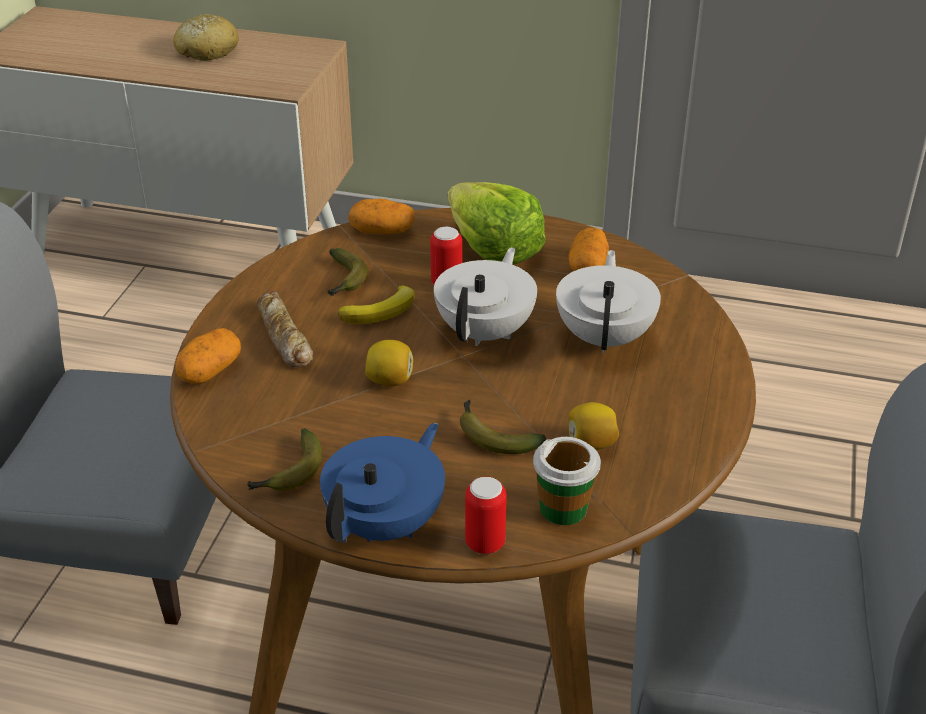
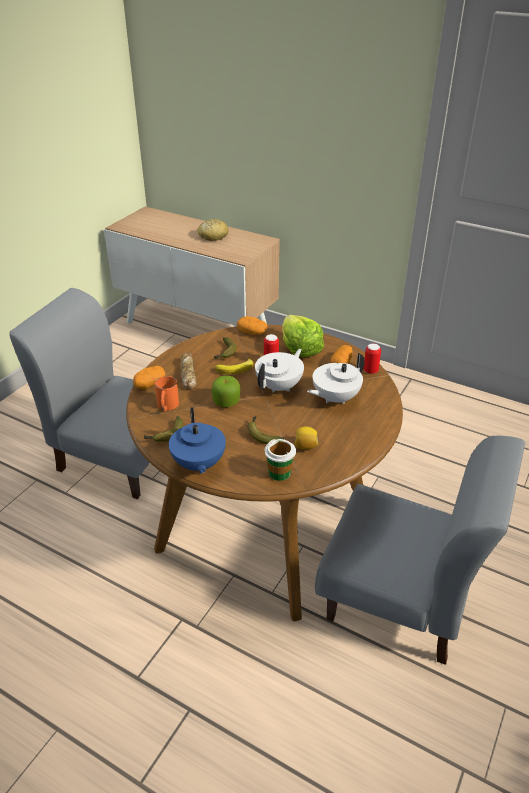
camera: 15 degrees right, 0 degrees up
(267, 412) = (167, 406): none -> orange mug
(387, 523) = (198, 464): blue teapot -> blue teapot turned 120 degrees clockwise
(390, 380) = (226, 401): lemon -> apple
(485, 543) = (237, 481): can -> can (370, 371)
(605, 337) = (334, 398): white teapot -> white teapot turned 150 degrees counterclockwise

